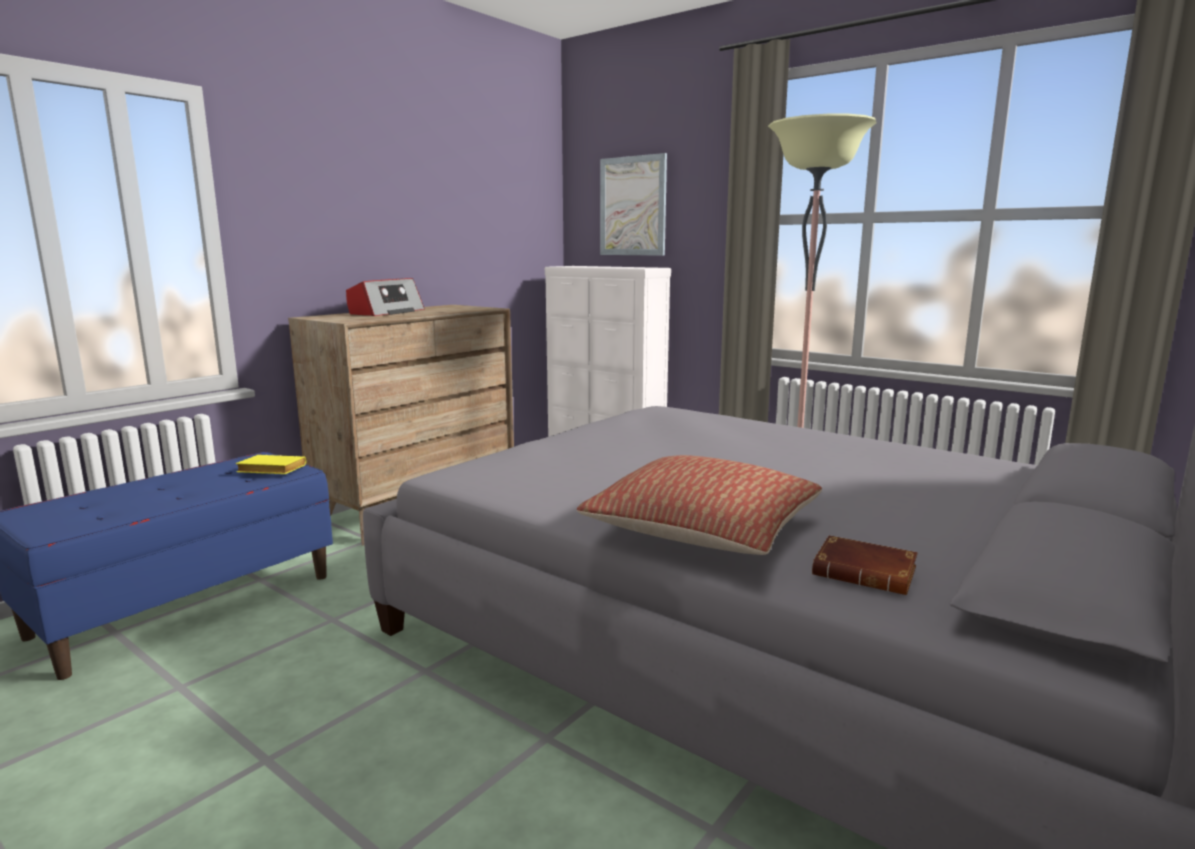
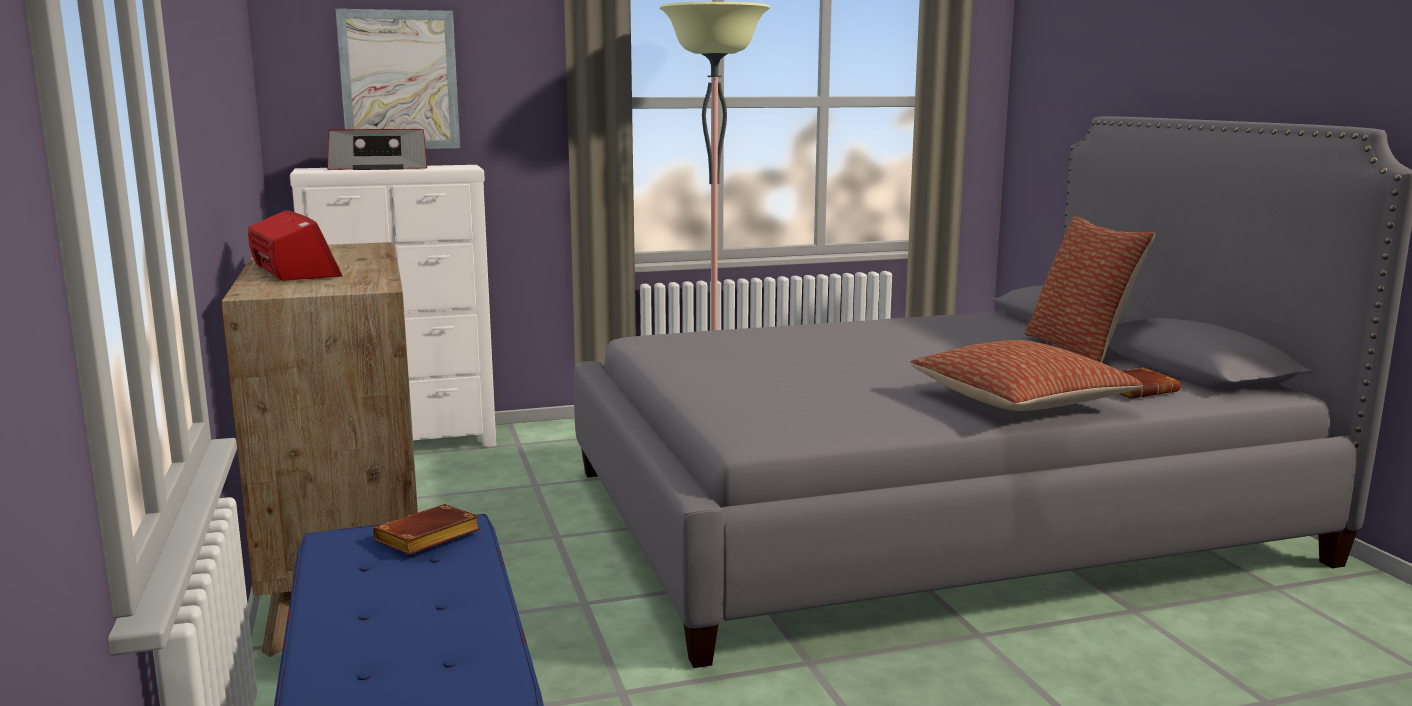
camera: 55 degrees left, 0 degrees up
(269, 470) = (427, 539): yellow book -> brown book
(602, 266) = (380, 168): none -> radio
(994, 522) = (1080, 348): none -> pillow

